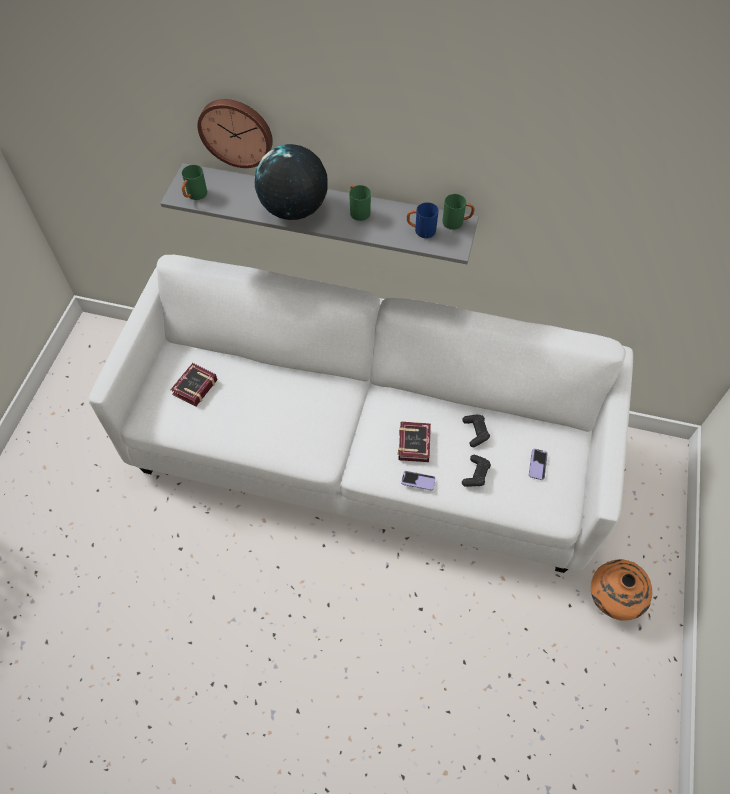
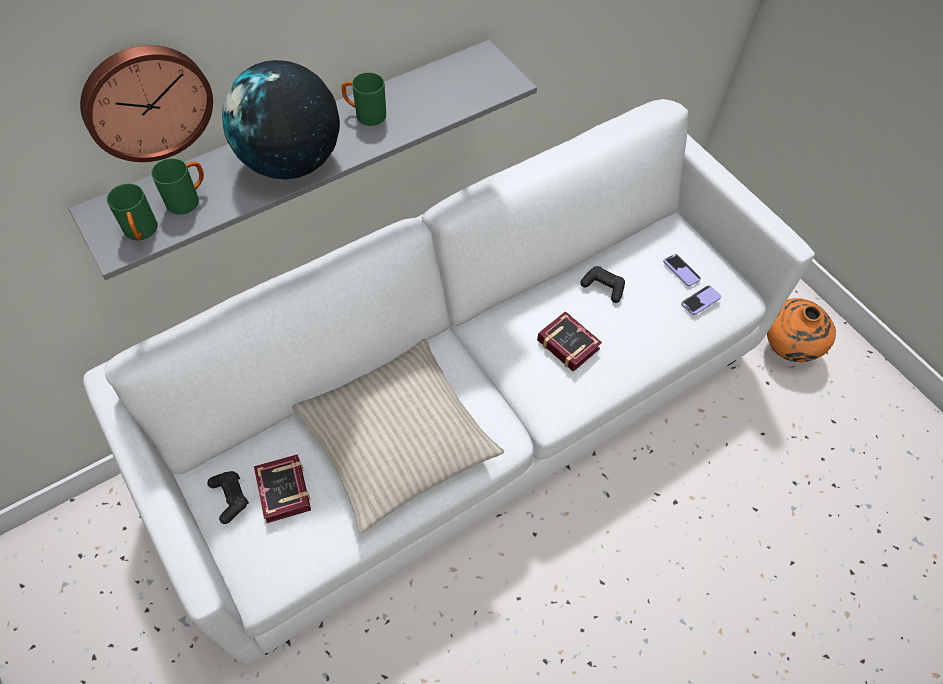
camera: 50 degrees left, 0 degrees up
(270, 411) = (397, 439): none -> beige pillow
(418, 481) = (610, 374): phone -> phone (700, 301)
(421, 231) = (456, 90): blue mug -> none
(457, 222) = (479, 58): green mug -> green mug (188, 199)
(476, 474) = (648, 323): black game controller -> black game controller (230, 498)

